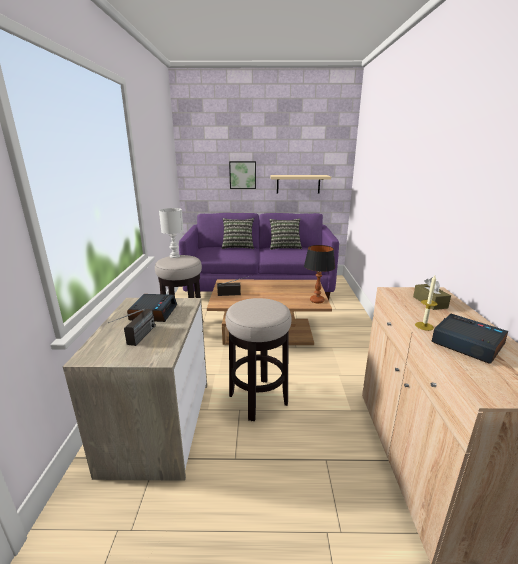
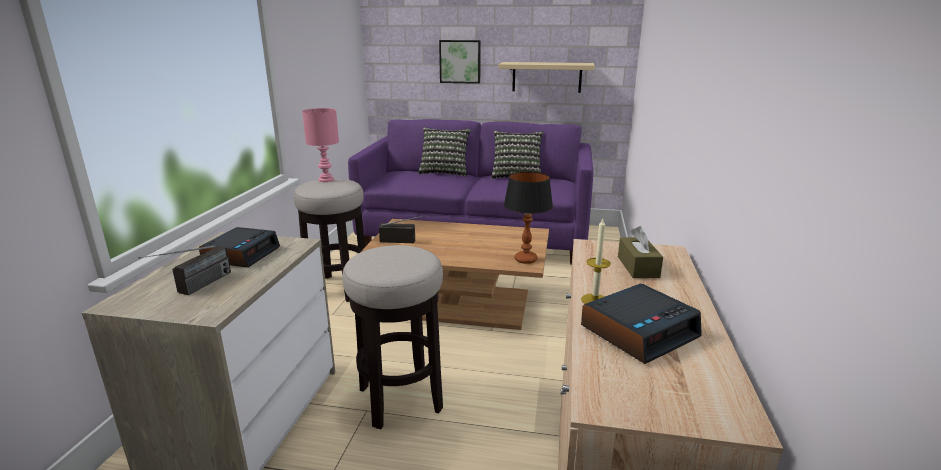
camera: 10 degrees right, 0 degrees up
(175, 256) = (327, 180): white table lamp -> pink table lamp
(466, 344) = (639, 331): alarm clock -> alarm clock turned 90 degrees clockwise

